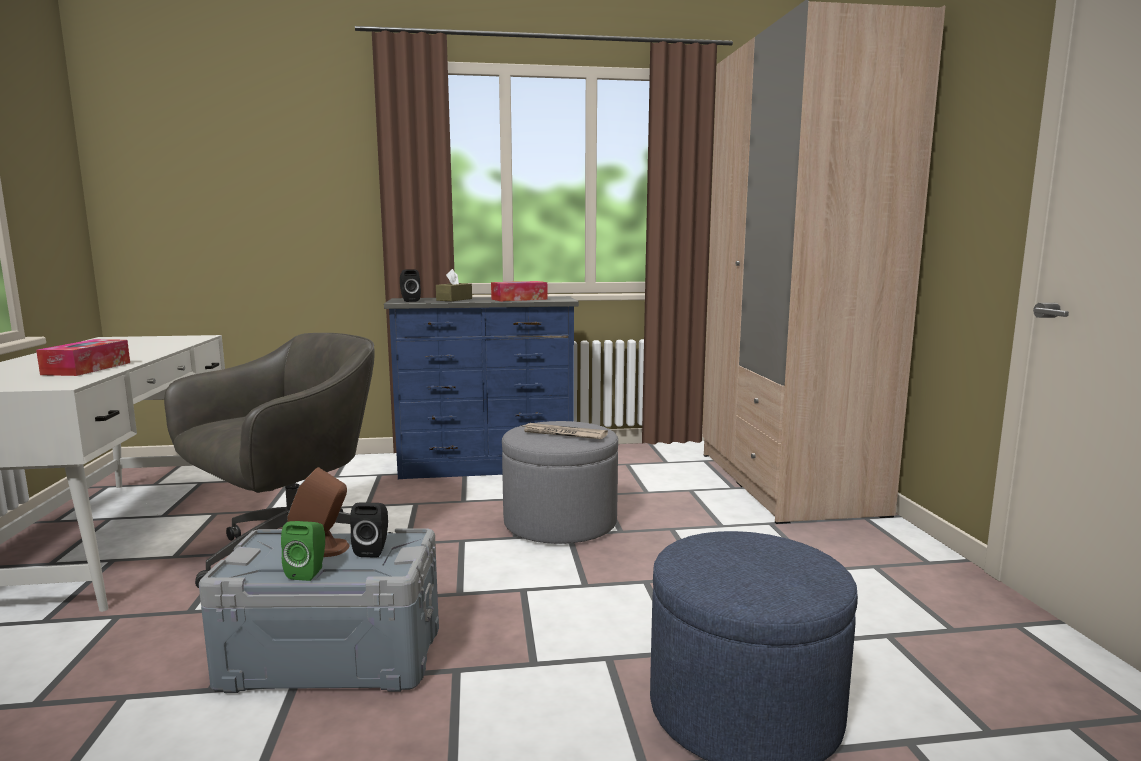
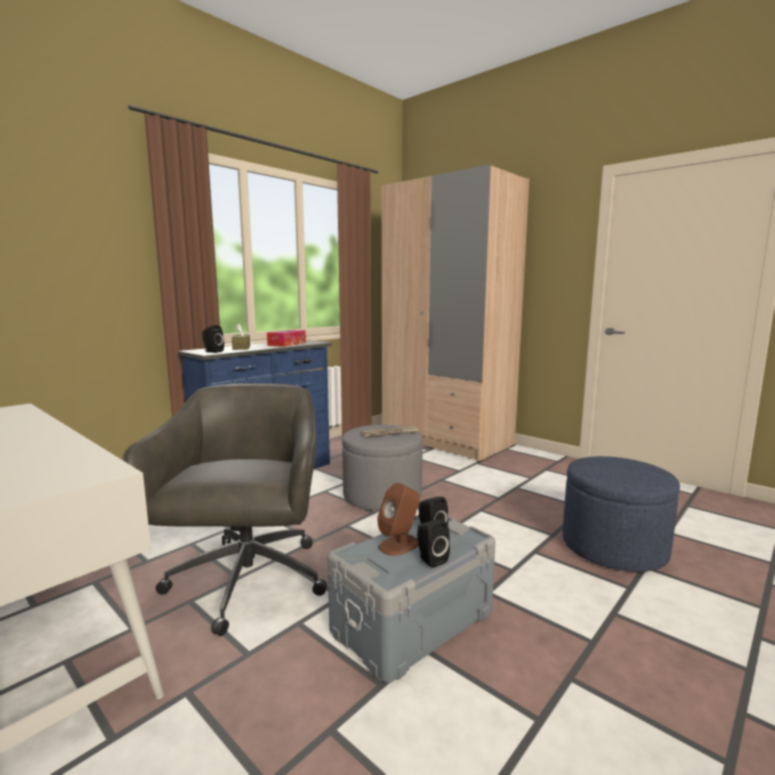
camera: 40 degrees left, 0 degrees up
(87, 368) = (45, 455): tissue box -> none
(309, 572) = (430, 559): green speaker -> black speaker

